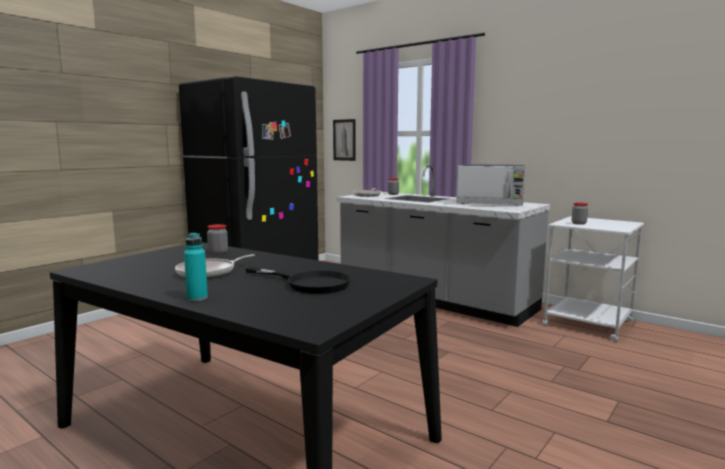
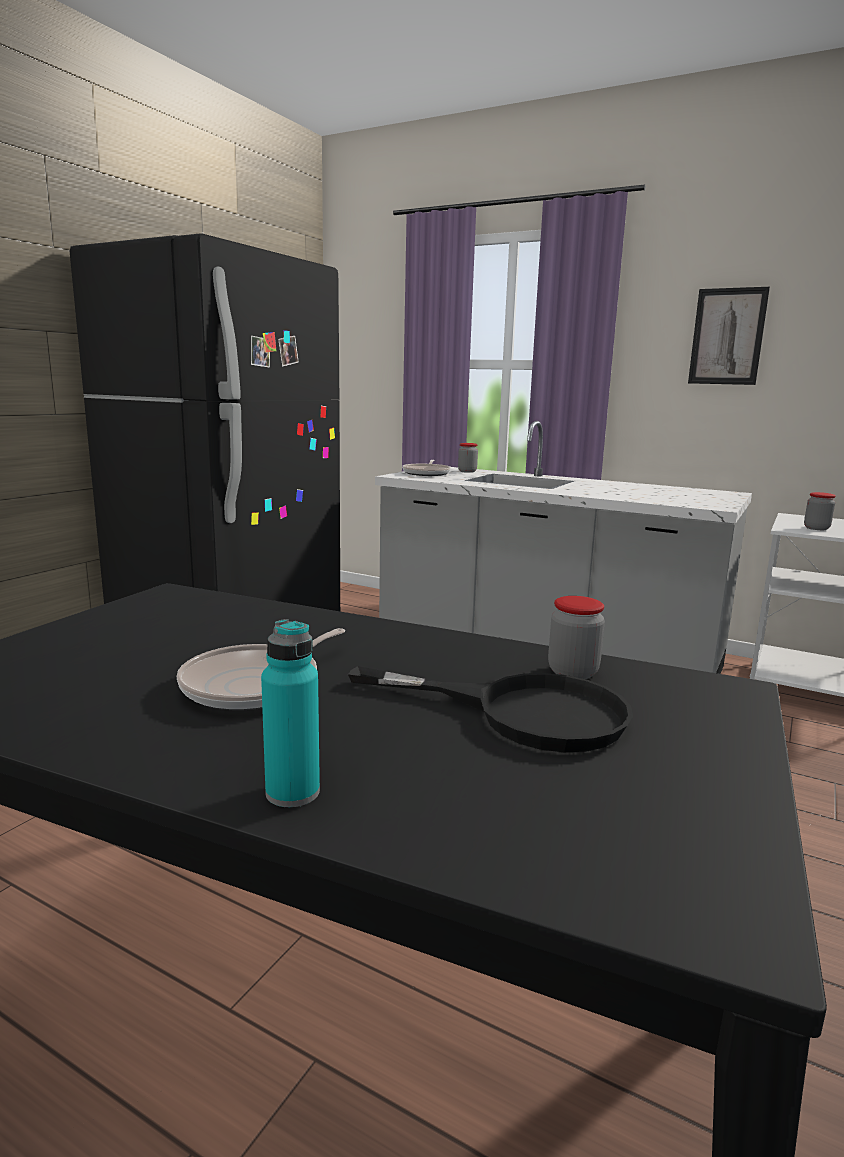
camera: 10 degrees left, 5 degrees up
(218, 253) = (234, 617): jar -> jar (573, 672)
(344, 140) = (364, 373): picture -> picture (727, 336)
(490, 203) = (656, 491): microwave -> none

